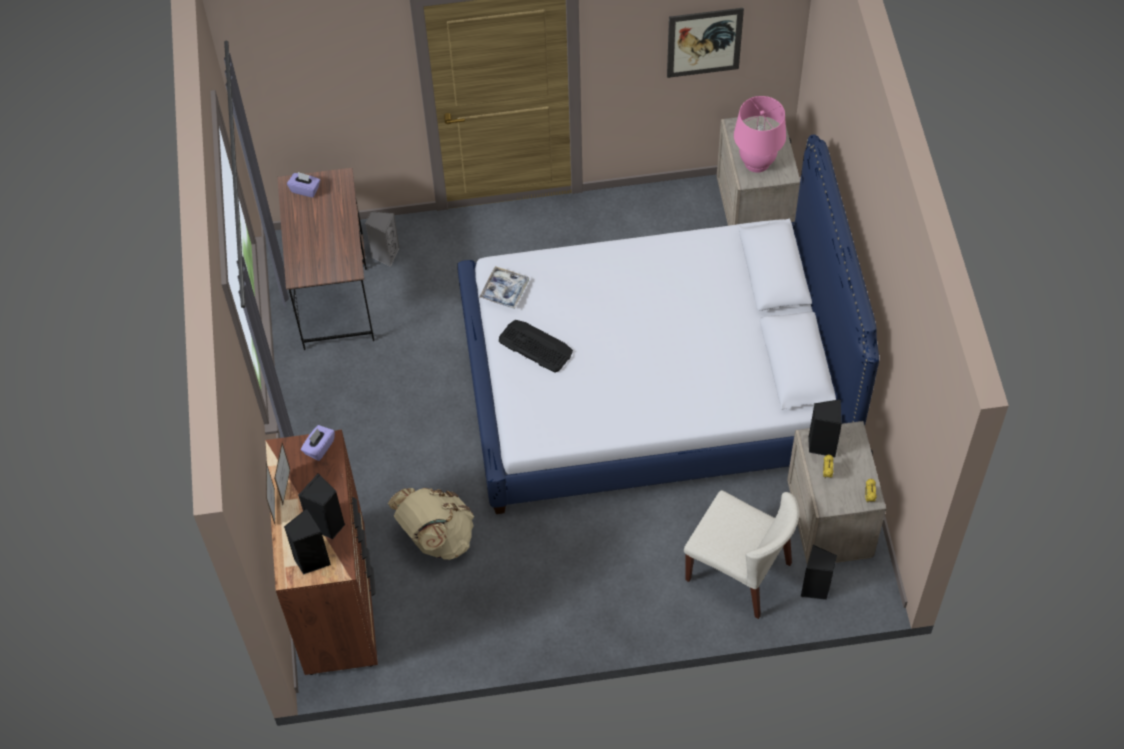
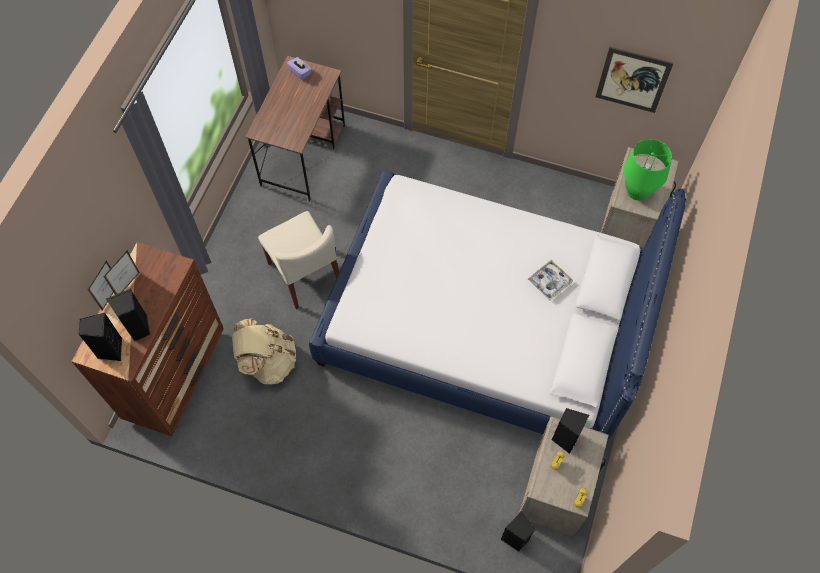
camera: 25 degrees right, 5 degrees up
(319, 448) = (169, 266): purple tissue box -> none
(385, 254) = (352, 144): grey speaker -> none
(504, 291) = (398, 206): tray -> tray (549, 282)
(535, 346) = (396, 257): keyboard -> none
(739, 571) = (465, 496): beige chair -> beige chair (305, 274)
(757, 162) = (637, 191): pink table lamp -> green table lamp

